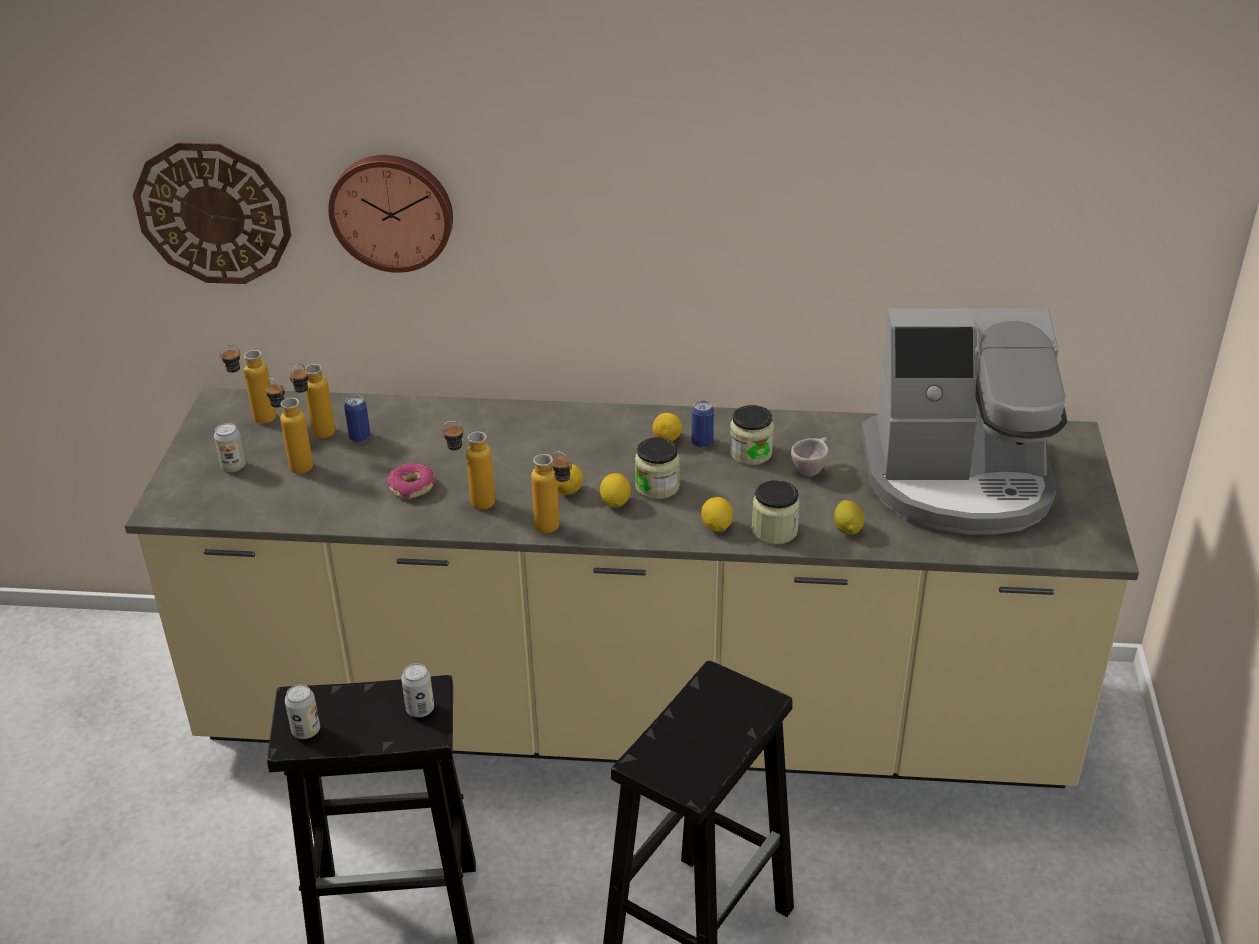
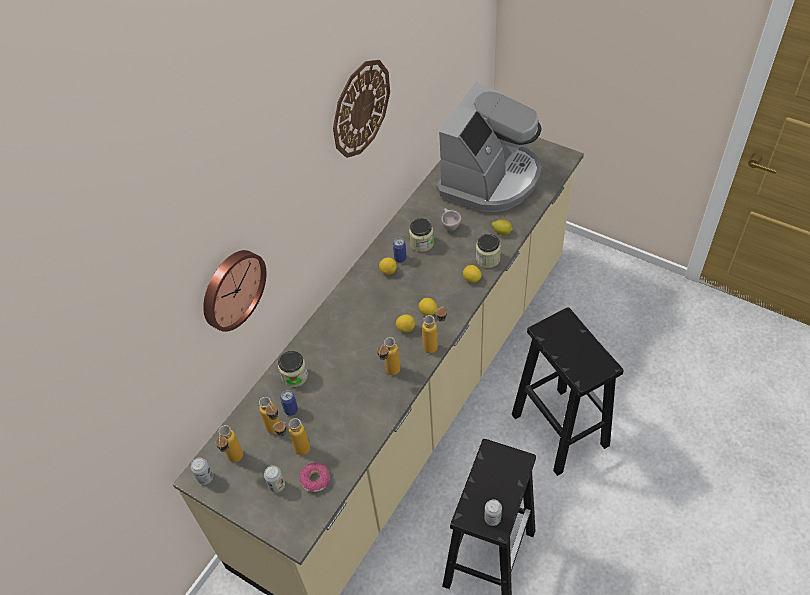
camera: 60 degrees left, 15 degrees up
(213, 213) = (148, 386): wall clock -> wall clock (360, 108)
(412, 487) = (357, 398): donut -> donut (315, 479)
(420, 709) = (502, 460): can -> can (205, 477)
(657, 486) = (425, 290): jar -> jar (294, 376)

